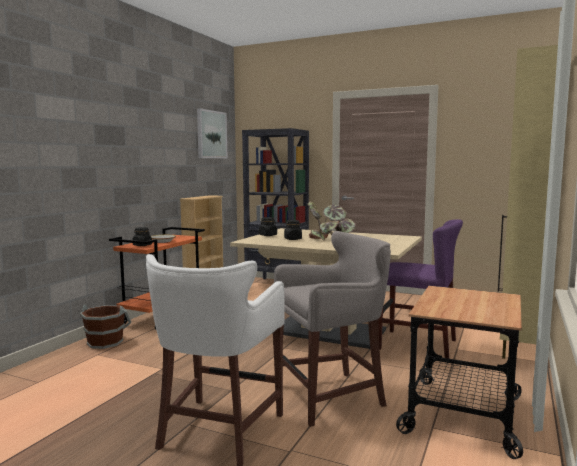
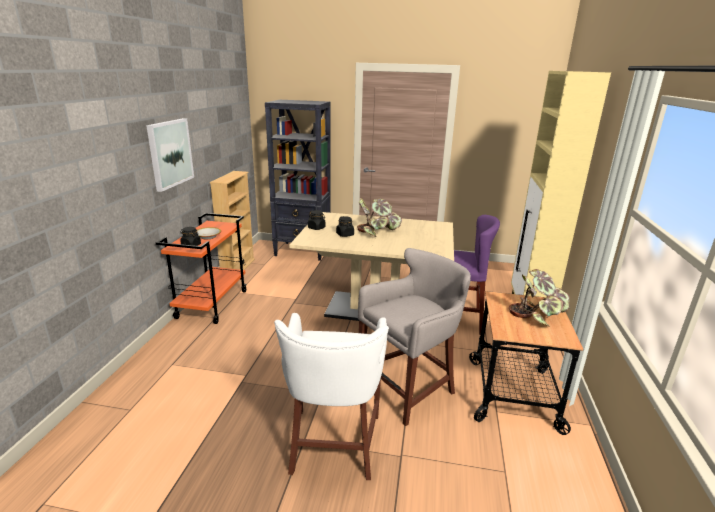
camera: 15 degrees left, 15 degrees up
(105, 342) = (171, 346): brown bucket -> none
(211, 134) = (230, 105): picture -> picture (170, 153)
(481, 302) = (537, 314): none -> potted plant

